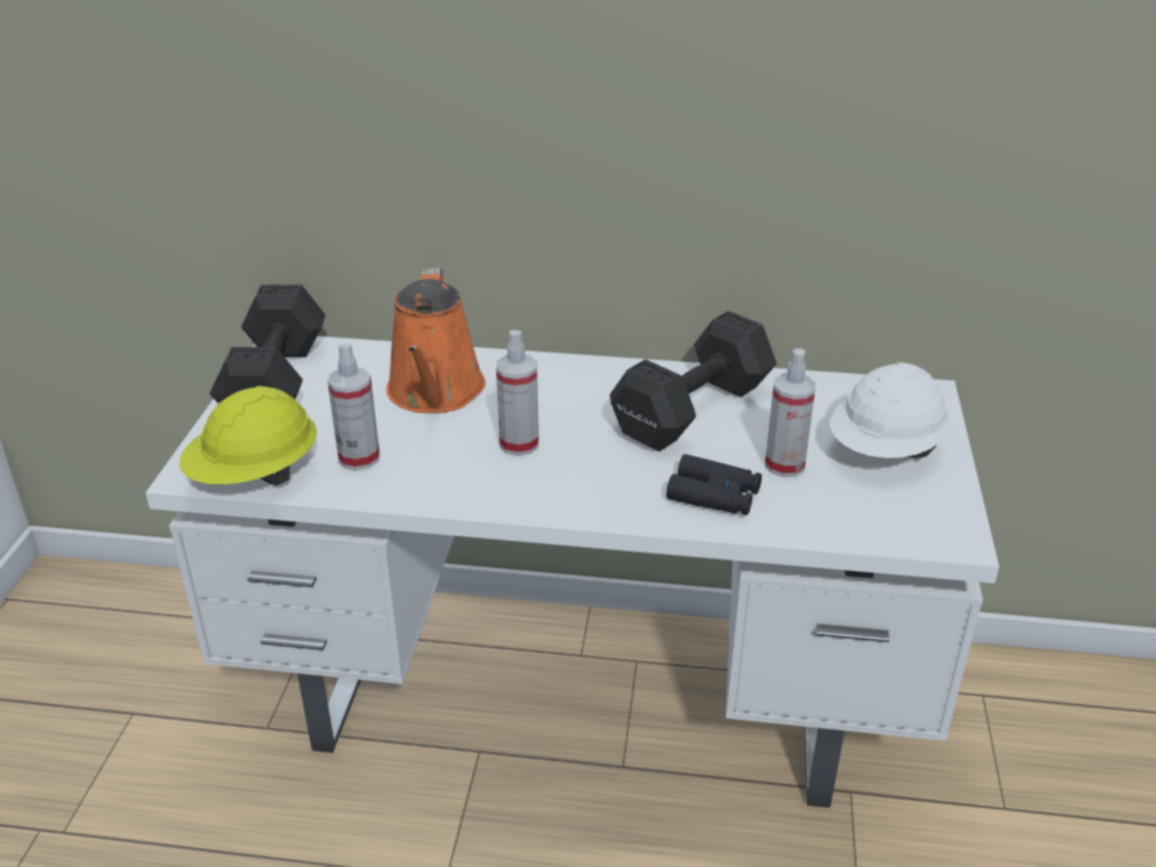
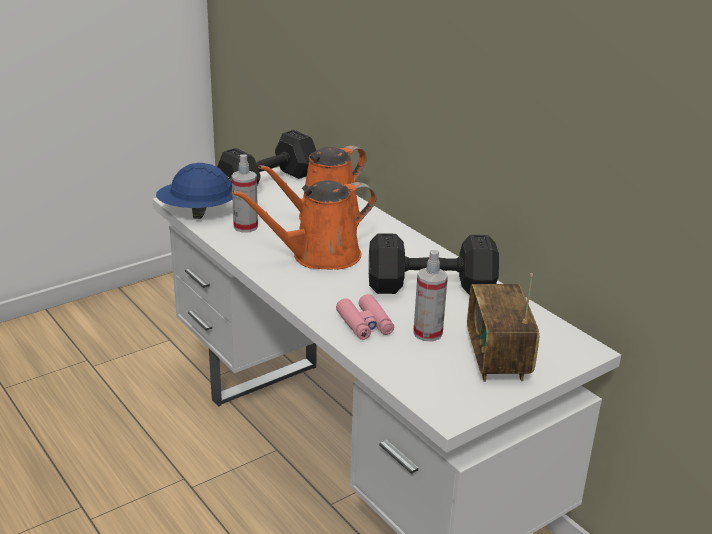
camera: 45 degrees right, 5 degrees down
(255, 476) = (197, 213): yellow hard hat -> blue hard hat
(519, 444) = (319, 256): spray bottle -> orange watering can
(714, 495) = (365, 324): black binoculars -> pink binoculars
(885, 451) = (497, 359): white hard hat -> radio

